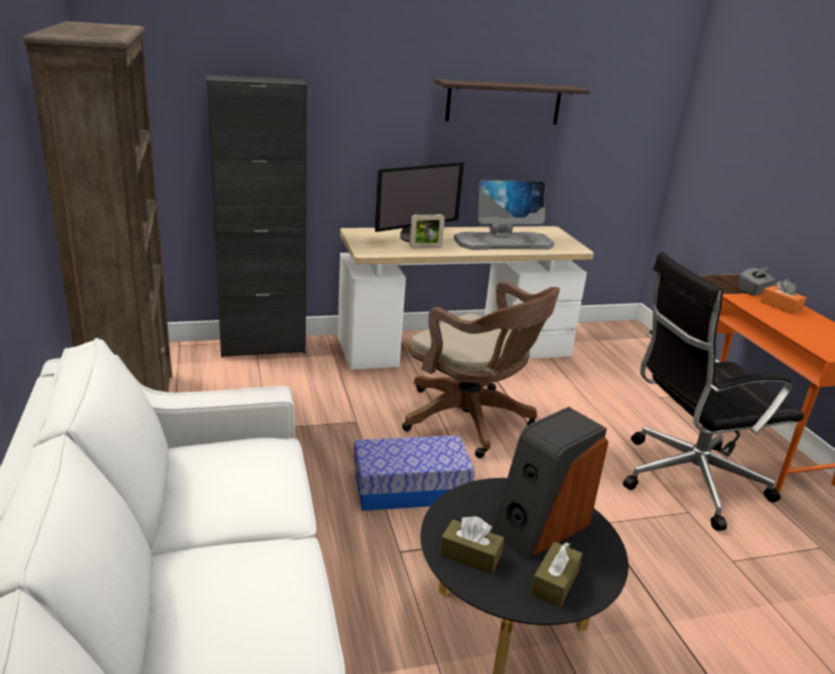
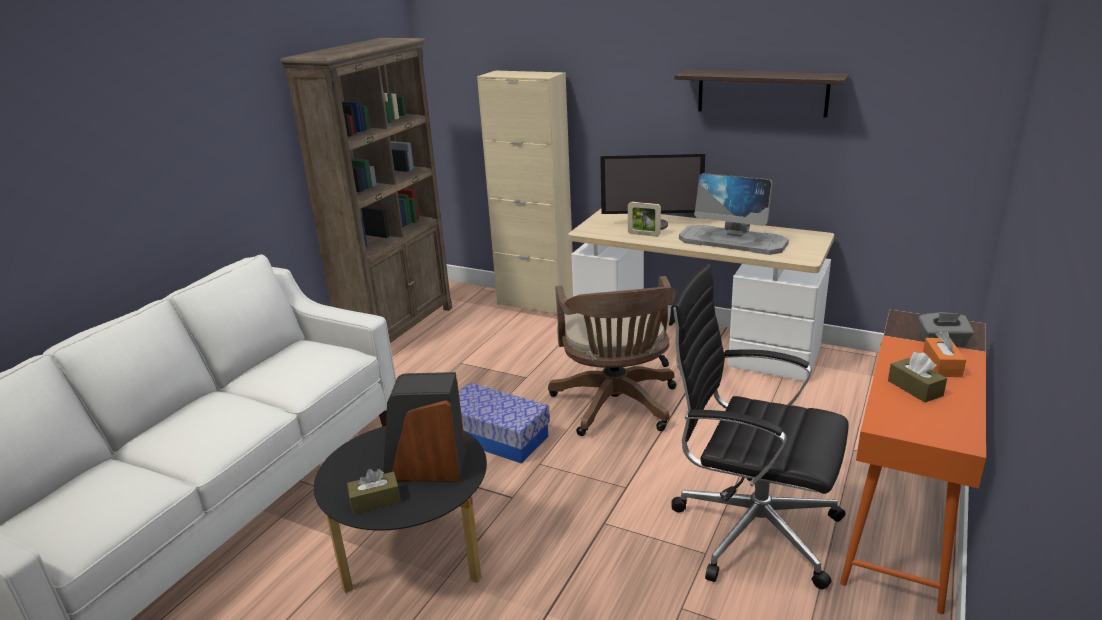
camera: 45 degrees right, 0 degrees up
(262, 347) = (535, 303): black cabinet -> beige cabinet
(470, 555) = (357, 462): brown tissue box -> brown tissue box (915, 388)

